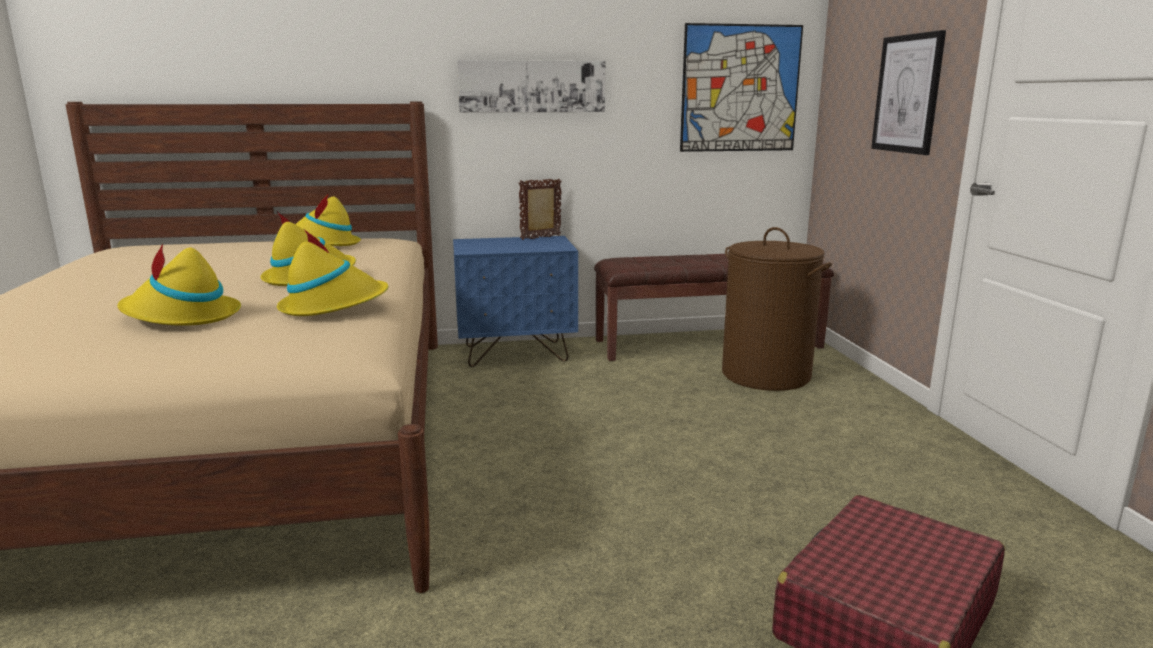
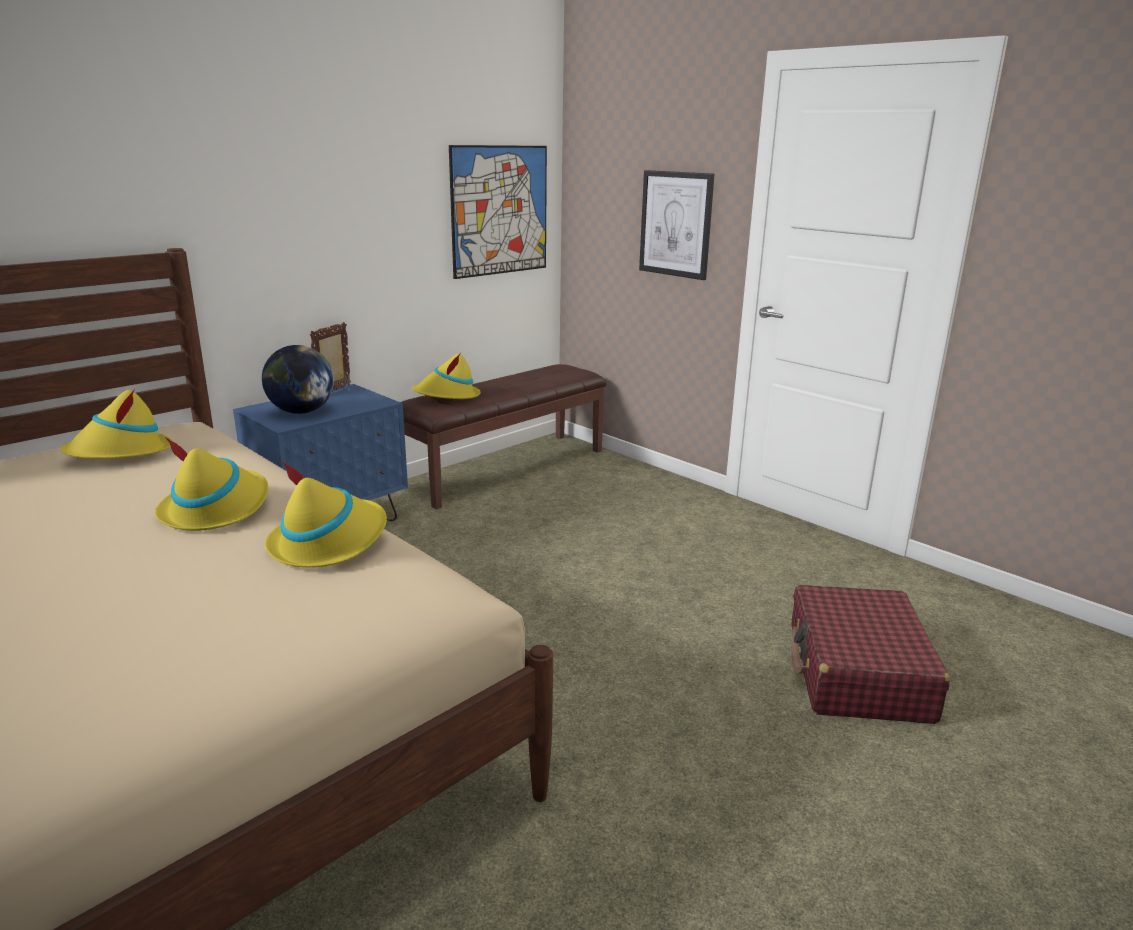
camera: 35 degrees left, 5 degrees up
(181, 316) = (171, 606): yellow hat -> yellow hat (447, 396)
(493, 246) = (301, 412): none -> globe
(532, 86) = (304, 220): picture -> none
(766, 375) = (585, 489): brown laundry basket -> none

